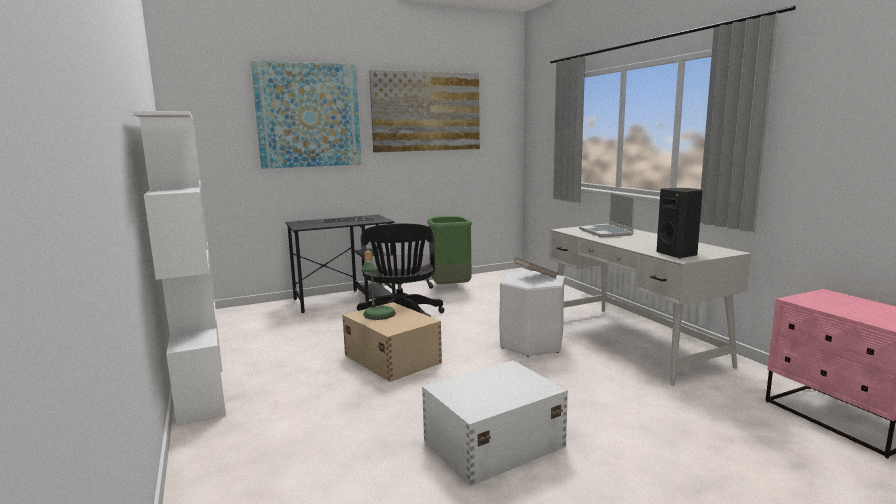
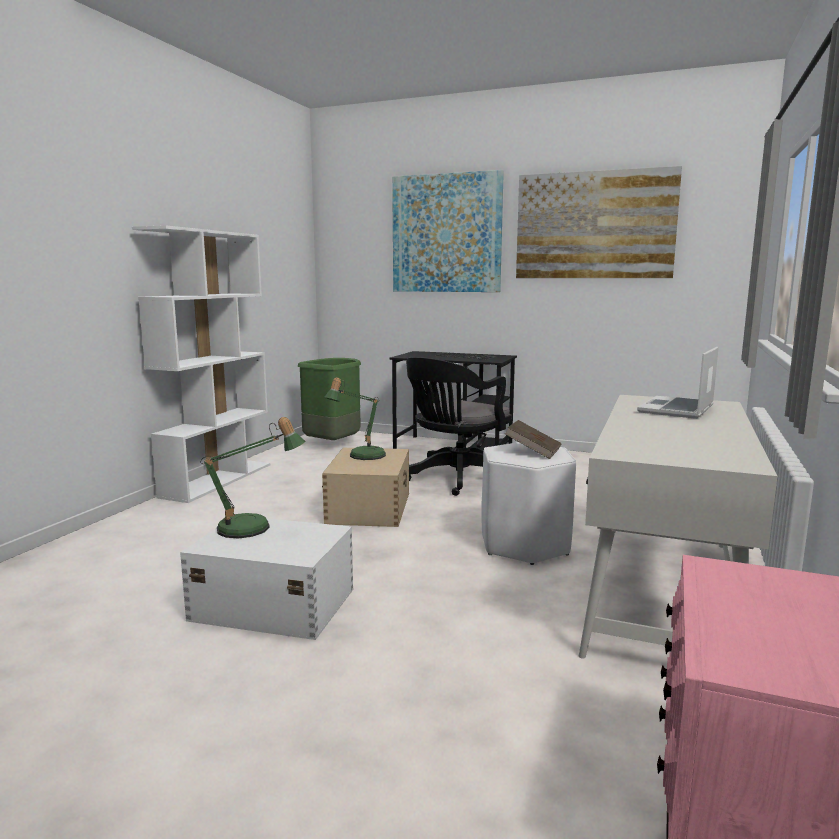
camera: 45 degrees right, 0 degrees up
(449, 287) = (581, 464): green trash can -> green trash can (333, 444)
(465, 388) = (252, 529): none -> table lamp
(678, 254) = (638, 449): black speaker -> none

